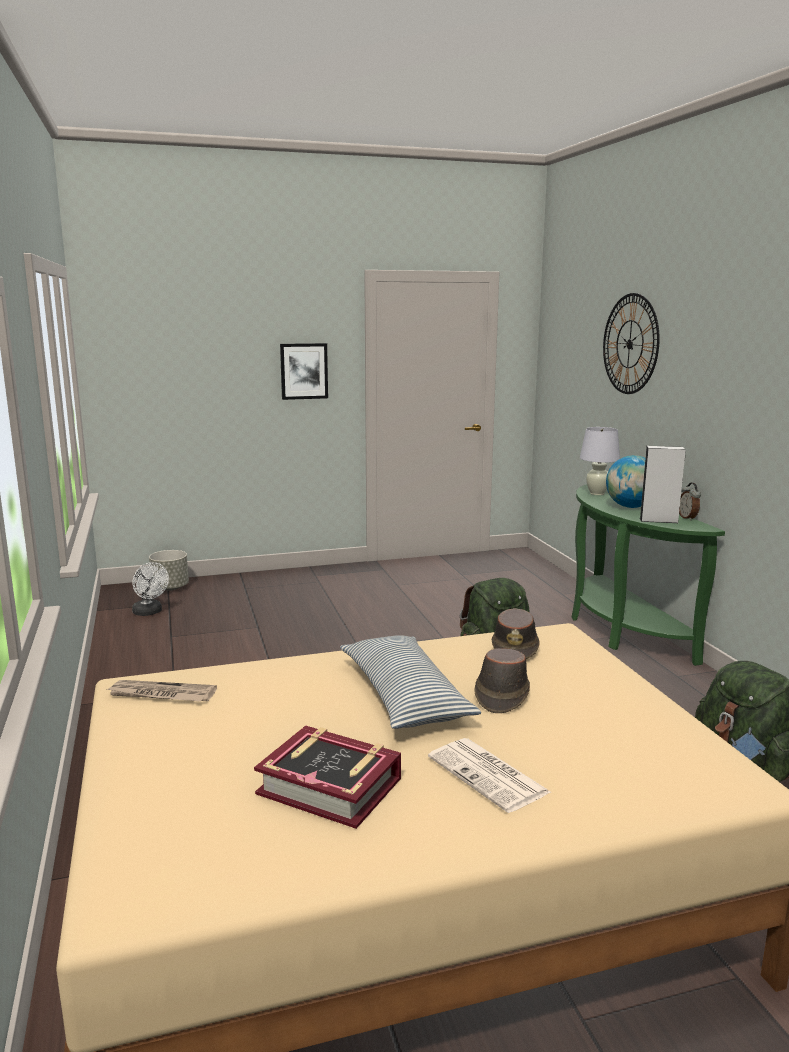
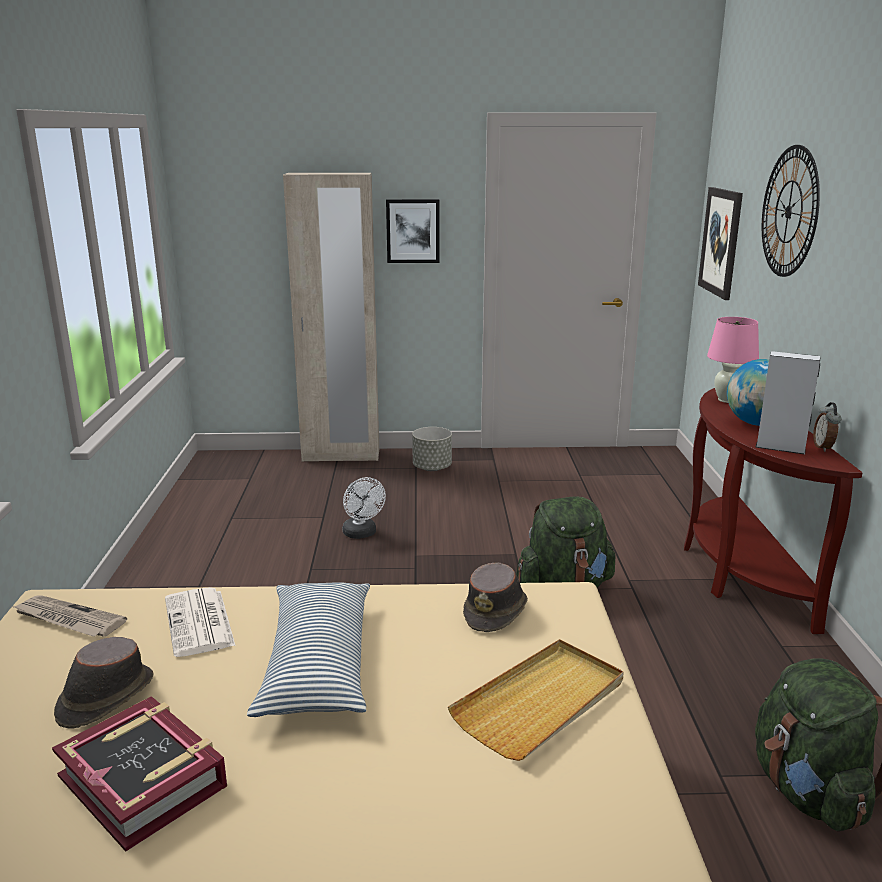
camera: 15 degrees right, 5 degrees up
(150, 612) = (226, 487): white fan -> white fan (362, 534)
(170, 588) = (261, 460): grey planter -> grey planter (432, 468)
(244, 578) = (341, 455): none -> beige wardrobe
(489, 775) = (333, 802): newspaper -> newspaper (200, 623)
(501, 695) = (431, 679): brown hat -> brown hat (105, 698)
(561, 373) = (721, 242): none -> picture
(591, 698) = (541, 702): none -> beige tray
(596, 493) = (726, 400): white table lamp -> pink table lamp
(620, 629) = (738, 569): green console table -> brown console table

